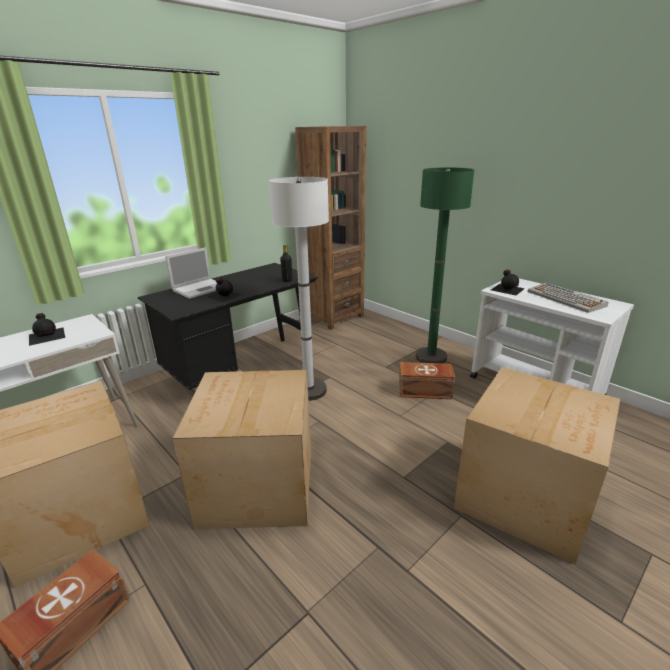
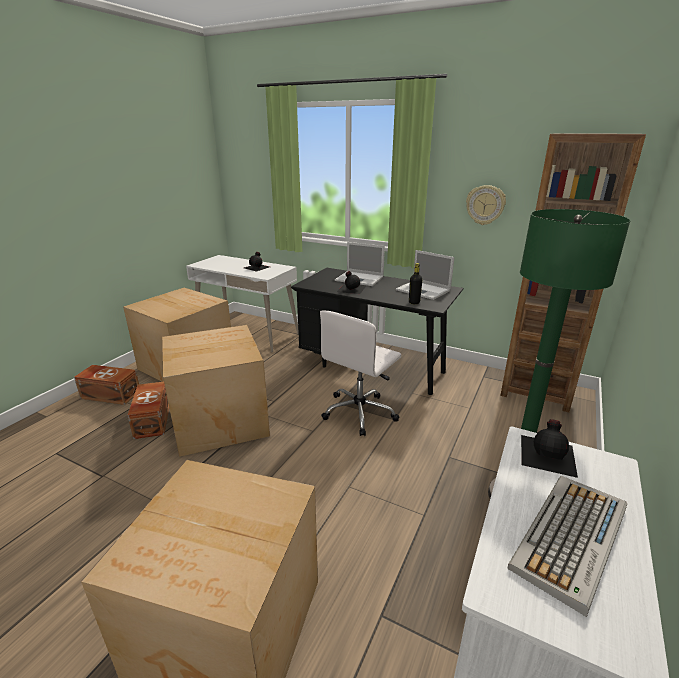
camera: 70 degrees right, 0 degrees up
(262, 189) = (485, 205): none -> wall clock
(265, 273) = (424, 290): none -> laptop
(309, 390) = (360, 412): white floor lamp -> white office chair
(425, 391) = (415, 503): brown storage box -> brown storage box (151, 420)

